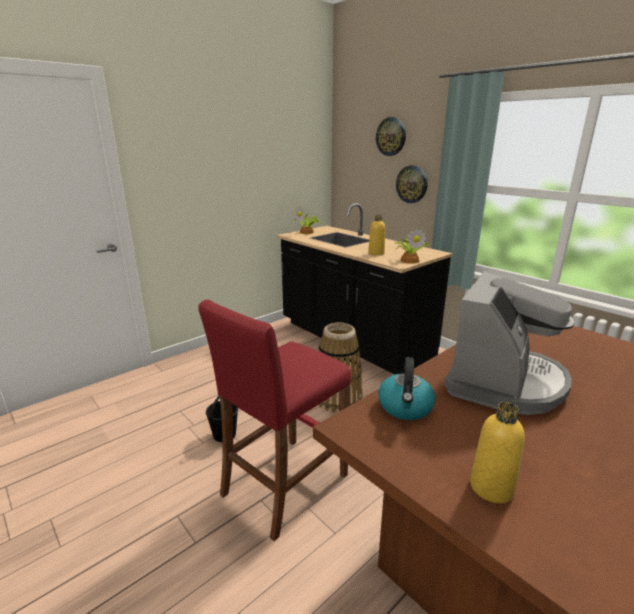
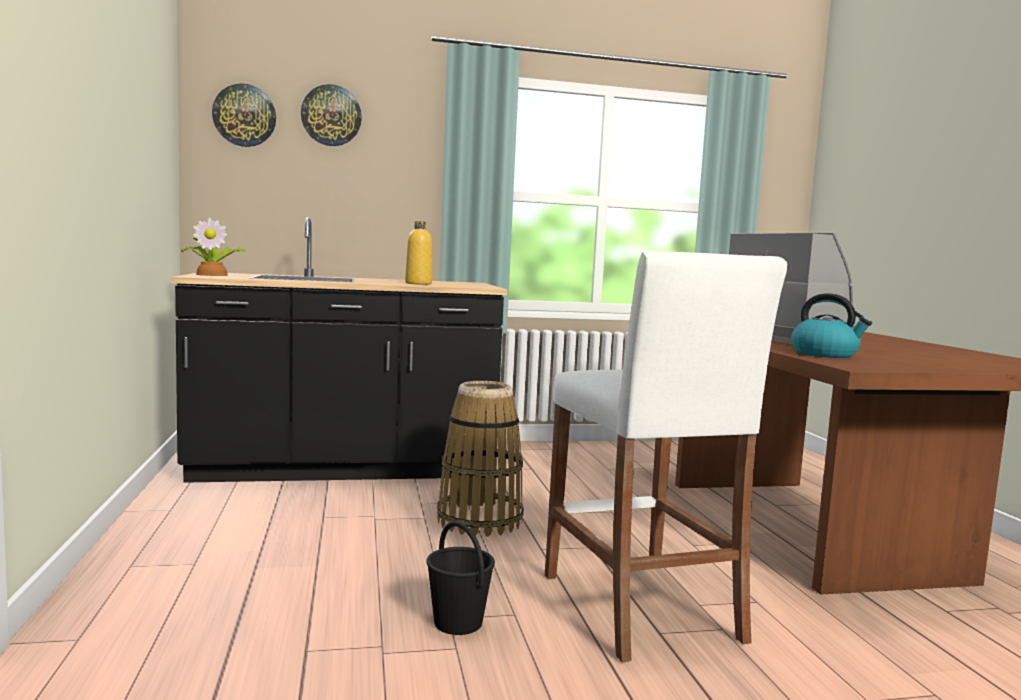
camera: 60 degrees left, 15 degrees down
(284, 484) = (640, 607): red stool -> white stool
(410, 260) = (479, 285): potted plant -> none
(412, 184) = (379, 191): wall clock -> wall clock (244, 115)
(491, 487) = (962, 362): yellow bottle -> none

